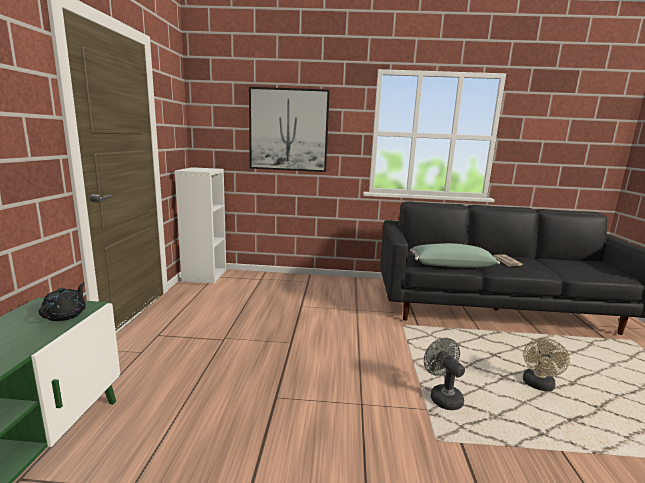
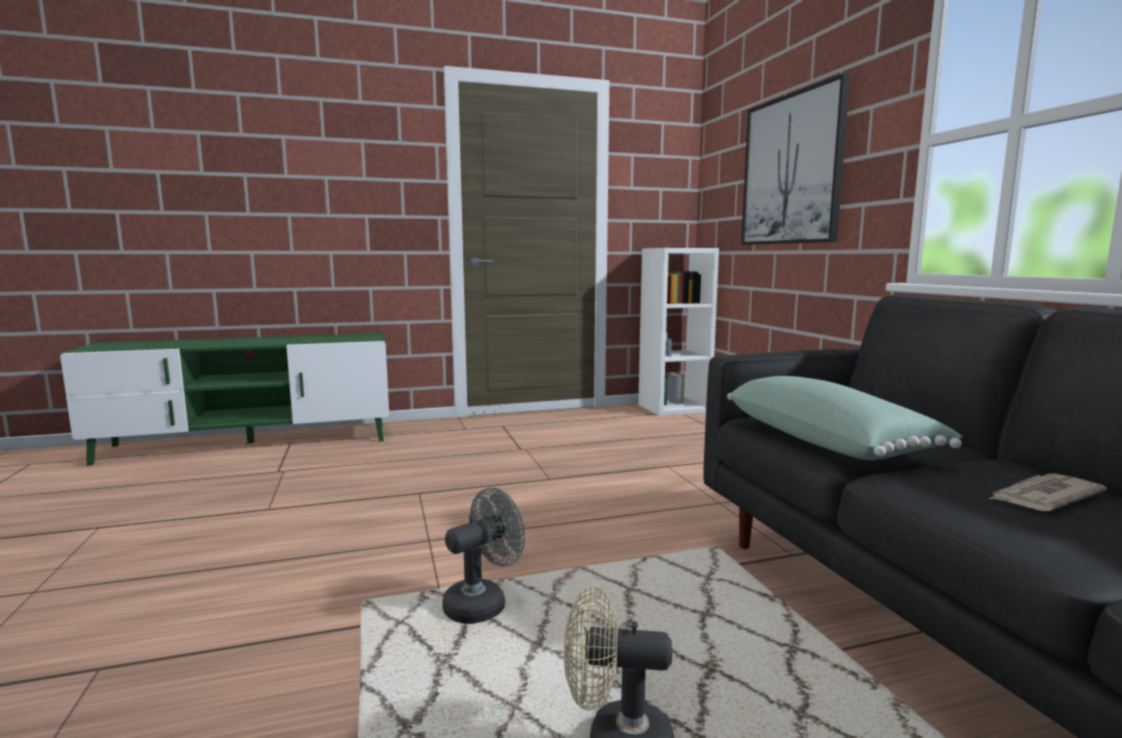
camera: 70 degrees right, 5 degrees down
(66, 315) = (353, 339): black teapot -> none

